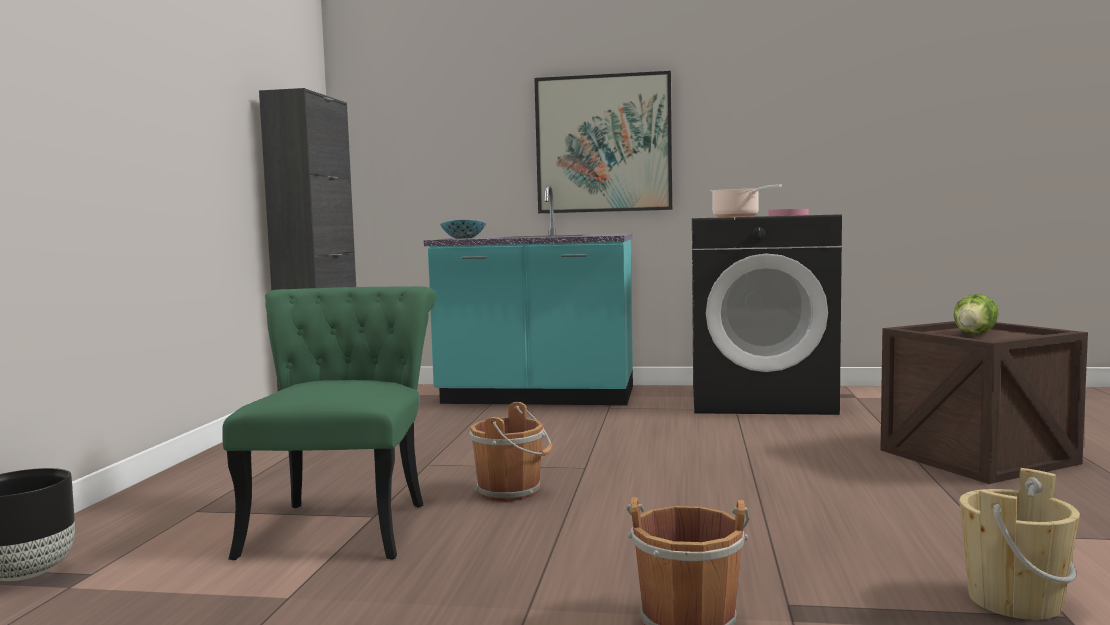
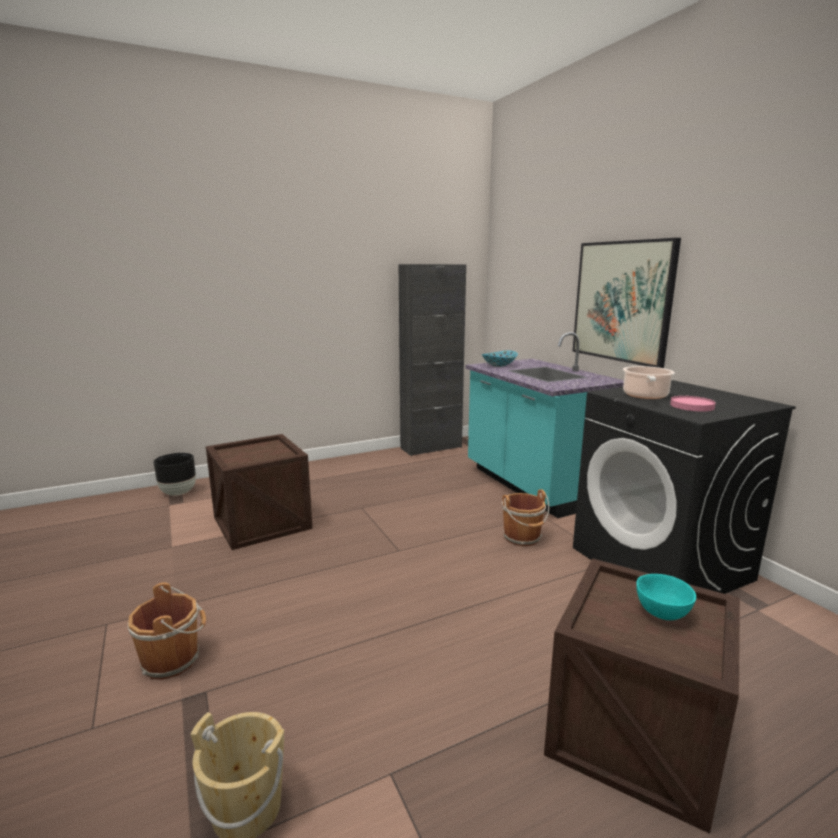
camera: 55 degrees right, 10 degrees up
(343, 522) = (262, 522): green chair -> crate
(512, 491) = (336, 544): brown bucket -> brown bucket (522, 538)
(975, 333) = (662, 614): lettuce -> turquoise bowl

